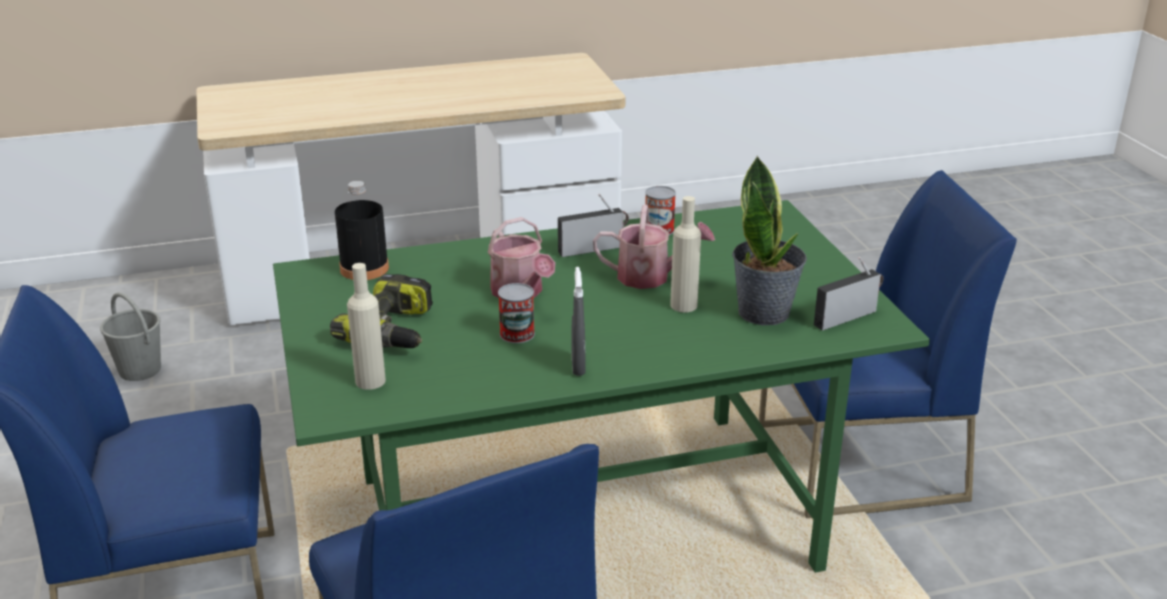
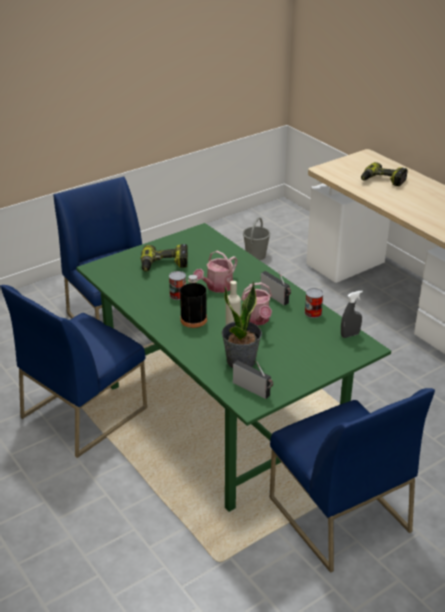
camera: 70 degrees right, 5 degrees up
(320, 100) = (382, 181): none -> power drill
(364, 269) = (213, 244): black bottle -> black bottle (193, 320)
(370, 381) = (121, 270): beige bottle -> none
(578, 366) = (158, 316): grey spray bottle -> grey spray bottle (350, 335)

